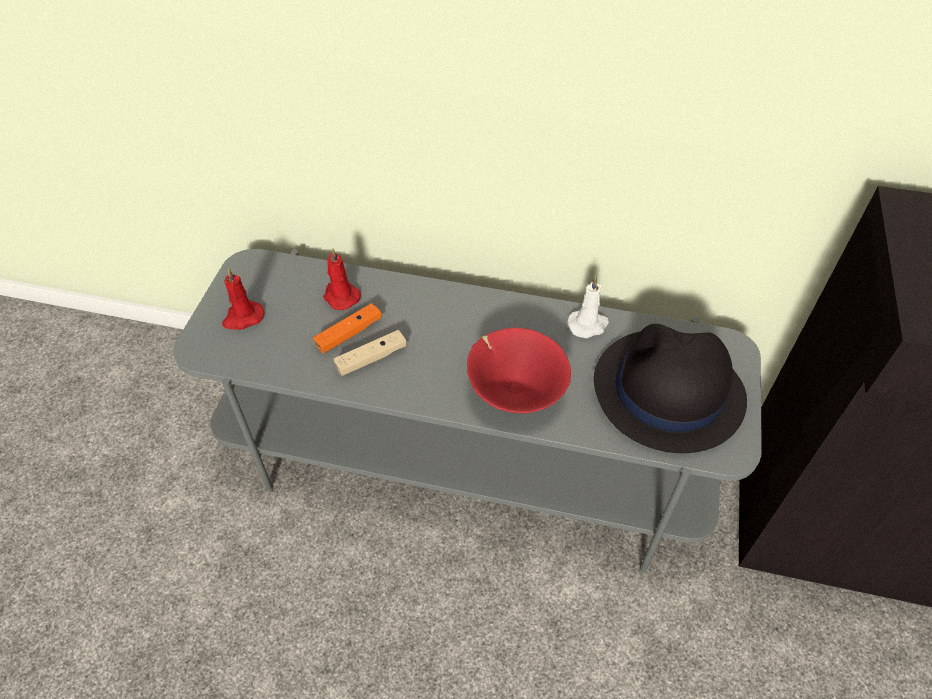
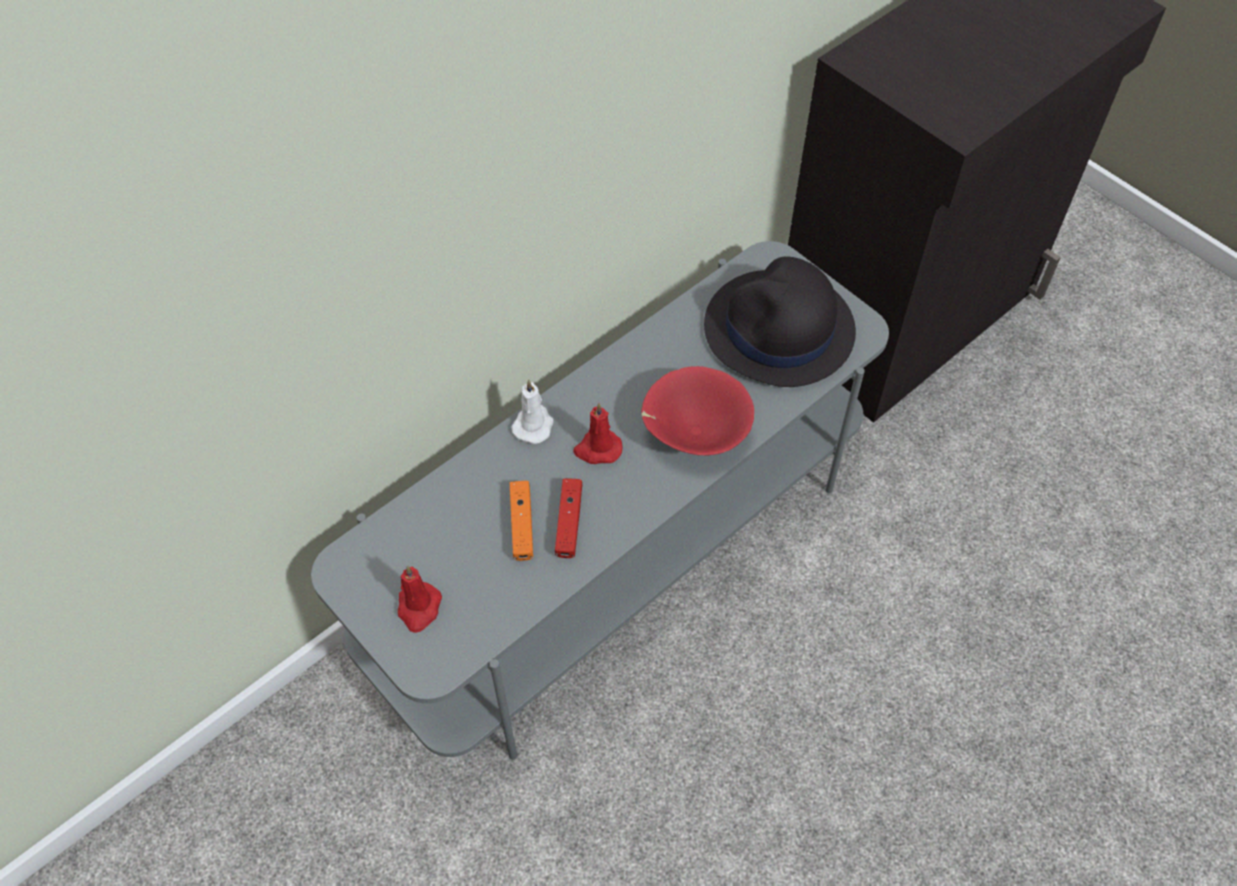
camera: 55 degrees left, 5 degrees up
(340, 296) = (465, 507): red candle -> red candle (597, 449)
(371, 358) = (569, 522): beige game controller -> red game controller
(588, 325) = (667, 336): white candle -> white candle (534, 424)

